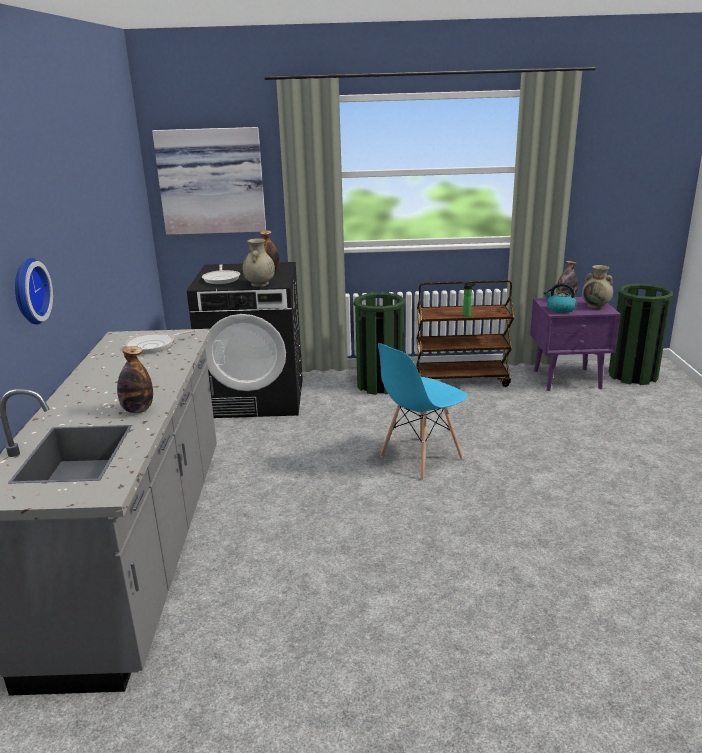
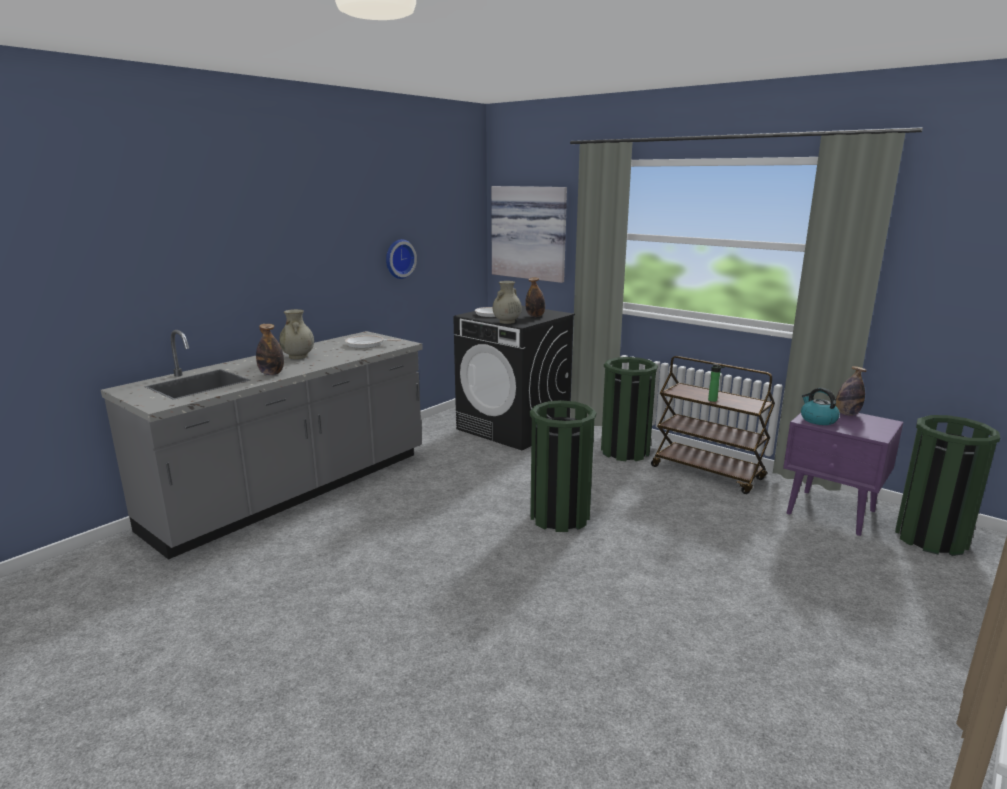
camera: 40 degrees right, 5 degrees down
(28, 291) = (256, 277): wall clock -> wall clock (398, 258)
(420, 458) = (559, 516): blue chair -> green trash can
(596, 306) = (872, 428): beige vase -> beige vase (298, 357)

